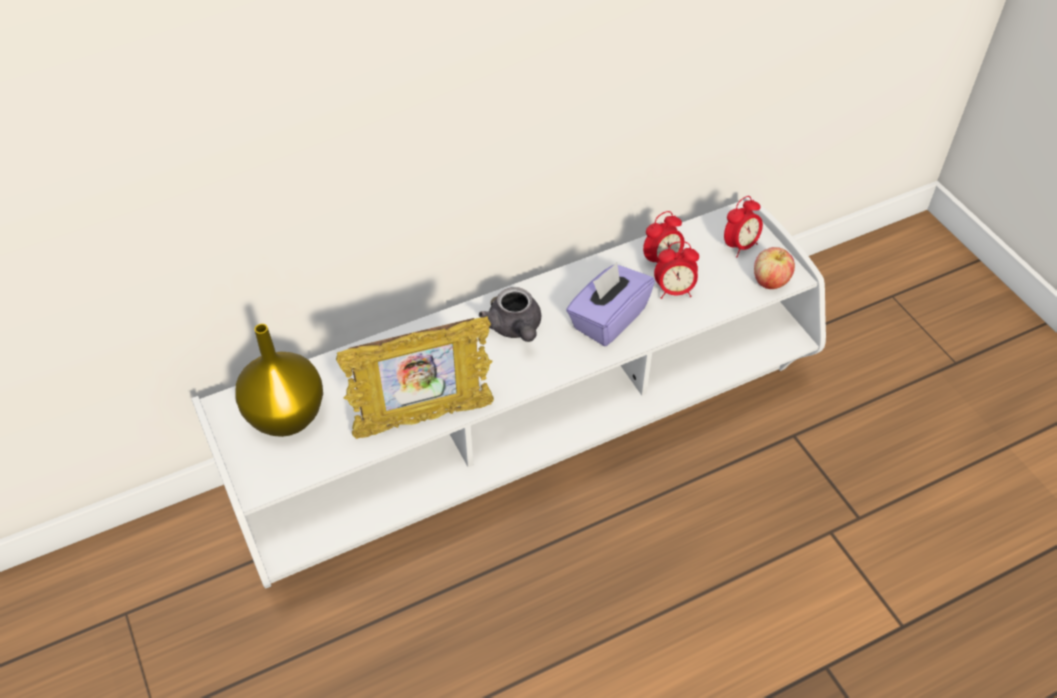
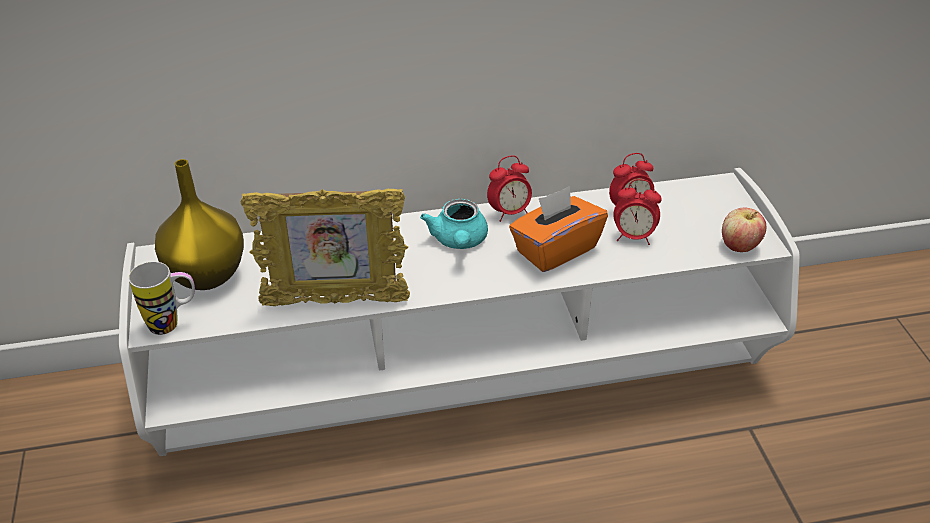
camera: 15 degrees right, 10 degrees down
(276, 476) = (173, 323): none -> mug
(515, 328) = (458, 241): grey teapot -> turquoise teapot
(608, 319) = (555, 249): purple tissue box -> orange tissue box
(740, 246) = (716, 210): alarm clock -> alarm clock (509, 213)

